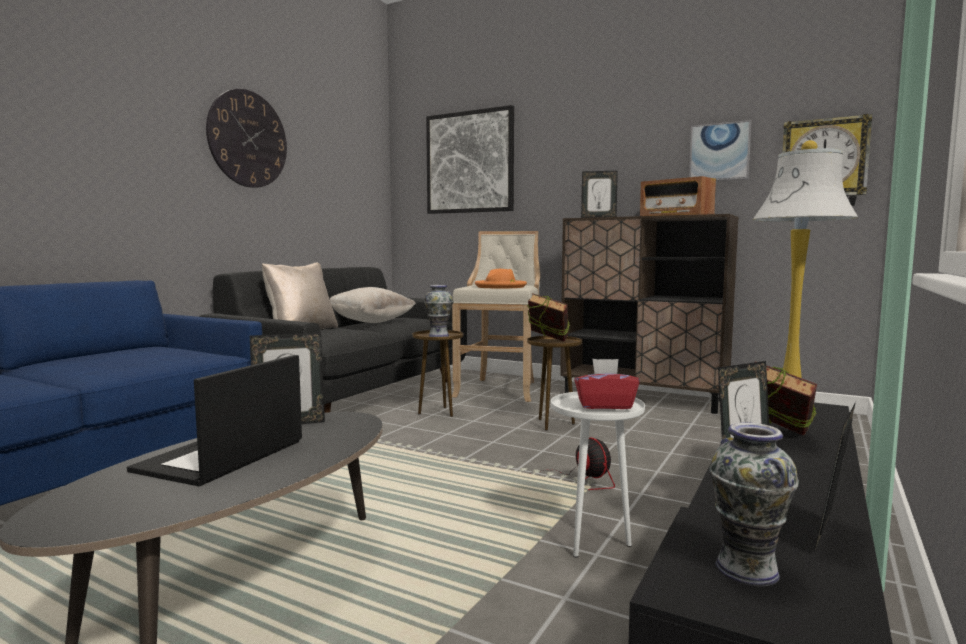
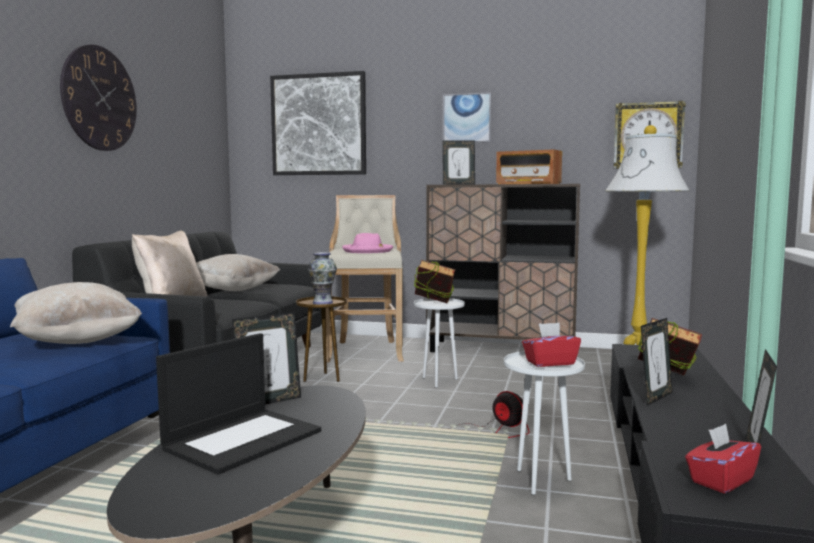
camera: 15 degrees left, 0 degrees up
(170, 356) = (77, 341): none -> beige pillow
(221, 457) = (243, 439): laptop -> laptop turned 150 degrees counterclockwise
(500, 287) = (367, 251): orange hat -> pink hat
(553, 424) = (438, 381): brown side table -> white side table
(719, 152) = (561, 126): picture -> picture (467, 118)
(746, 570) = (721, 480): vase -> red tissue box

